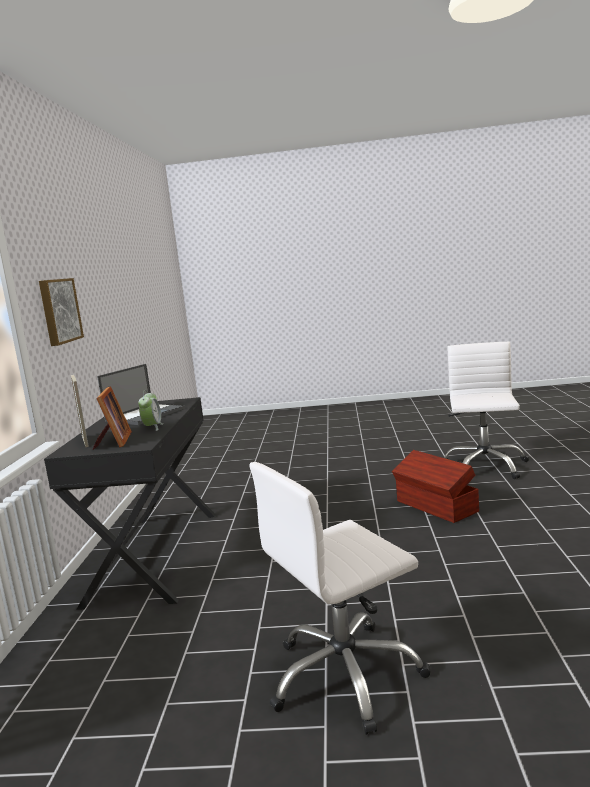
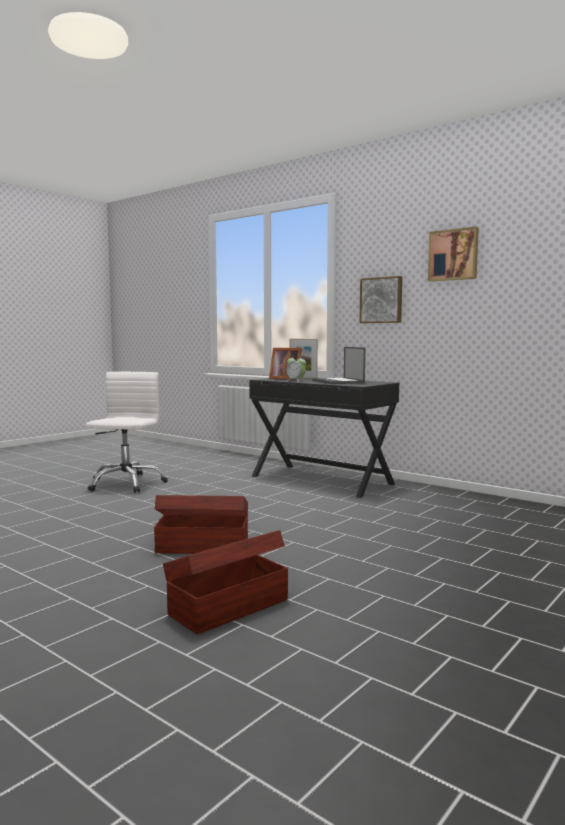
camera: 125 degrees right, 5 degrees down
(89, 257) = (453, 255): none -> picture
(484, 466) = (227, 607): white office chair -> brown storage box

